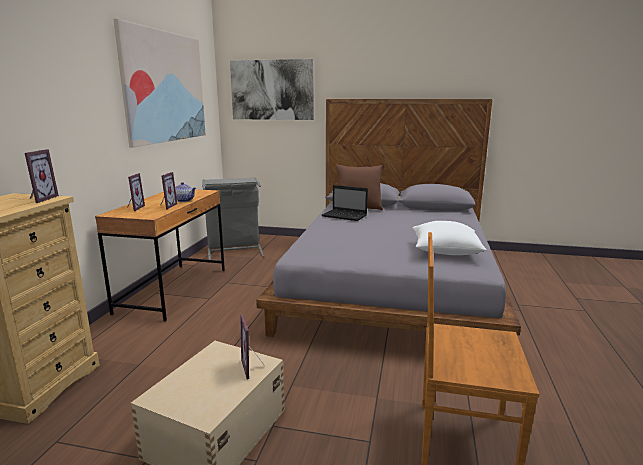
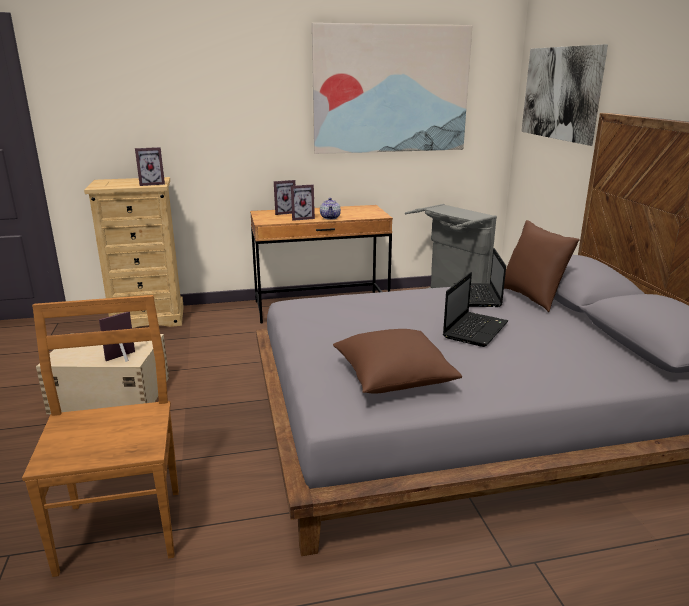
camera: 65 degrees right, 5 degrees up
(394, 225) = (475, 329): none -> laptop
(445, 251) = (393, 379): white pillow -> brown pillow

